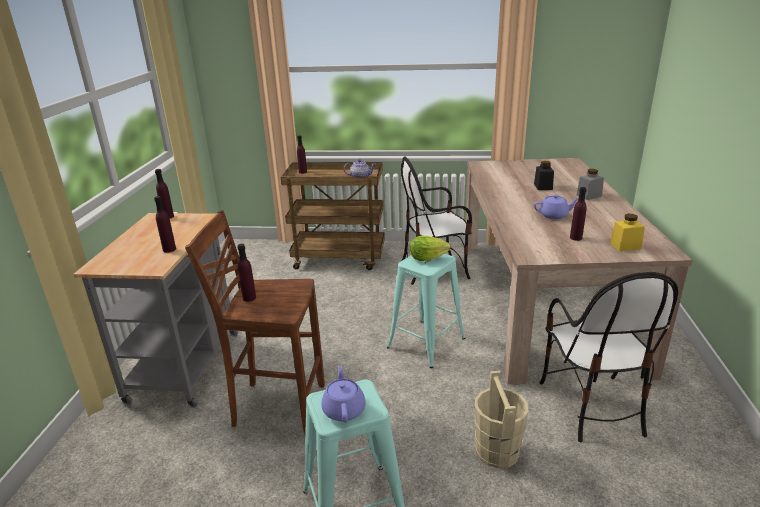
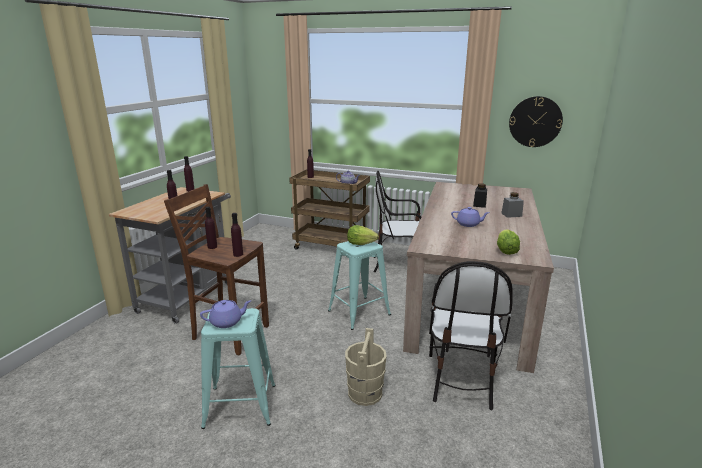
camera: 15 degrees right, 5 degrees down
(344, 409) = (227, 322): purple teapot -> purple teapot turned 60 degrees clockwise
(576, 238) = (470, 240): purple bottle -> purple bottle (238, 254)
(581, 77) = (535, 122): none -> wall clock
(625, 246) = (506, 251): yellow jar -> lettuce

